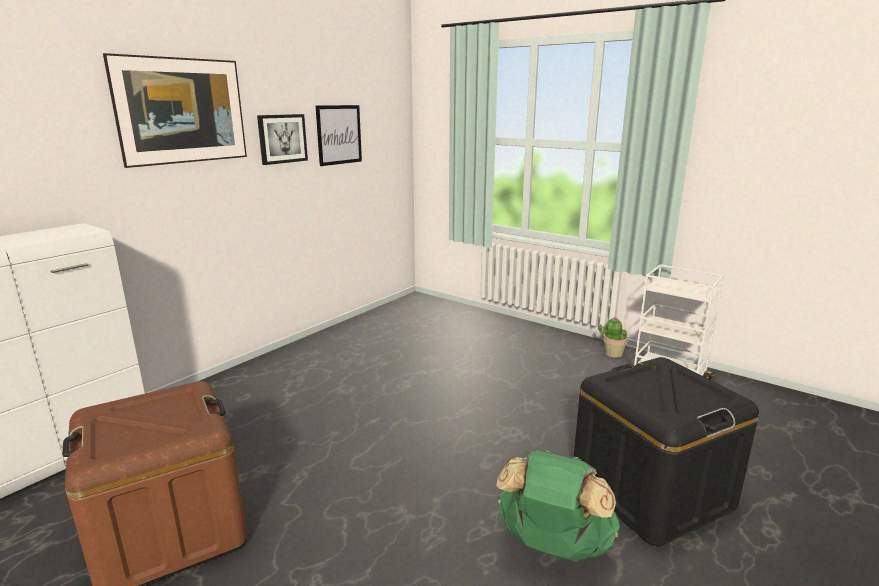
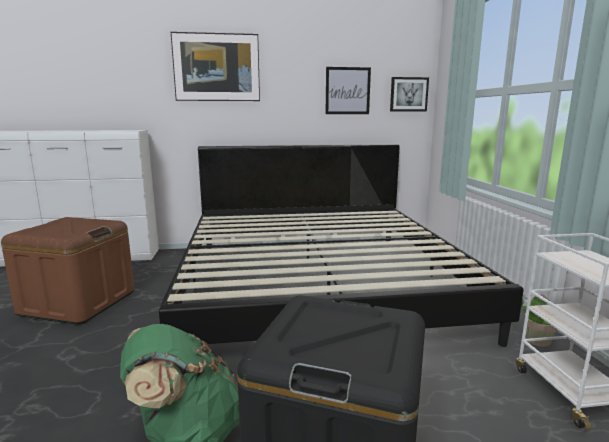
camera: 45 degrees right, 5 degrees down
(282, 138) = (292, 90): picture -> picture (408, 94)
(410, 373) = (318, 284): none -> bed

